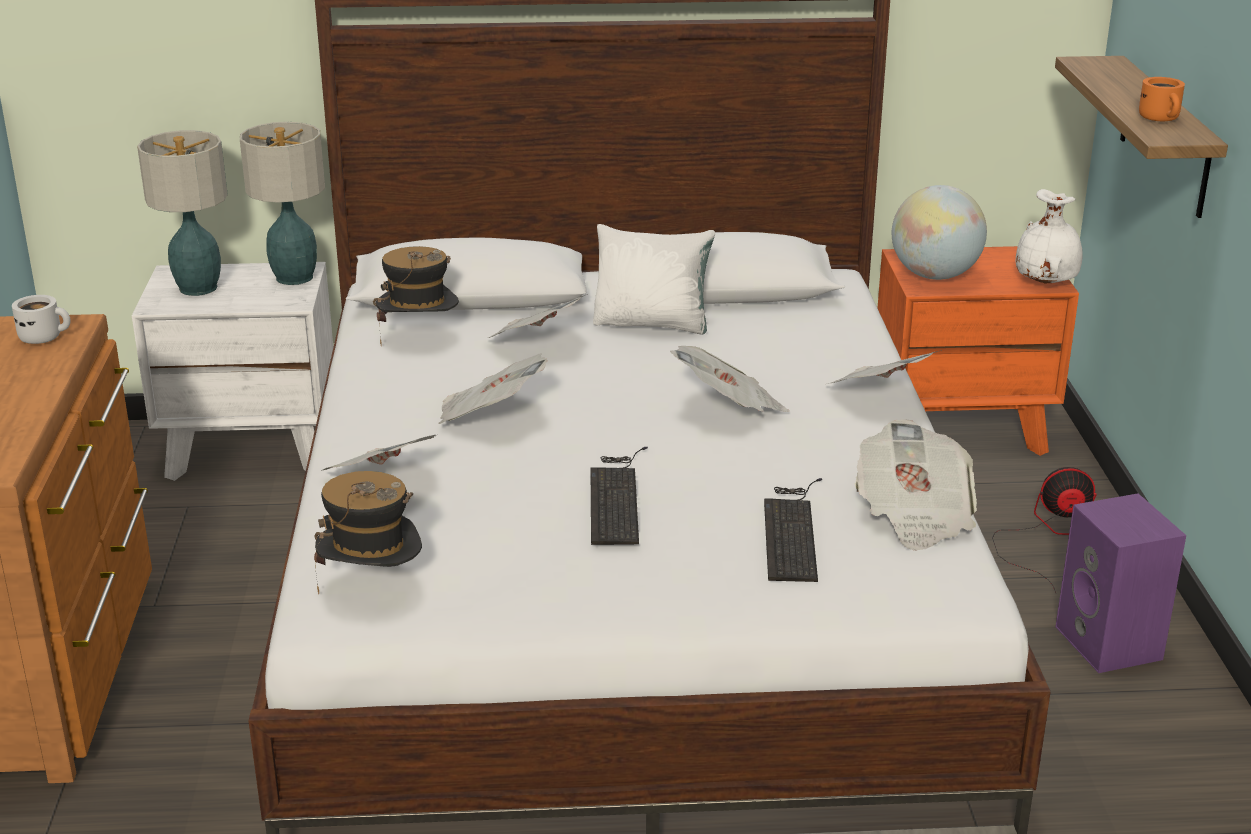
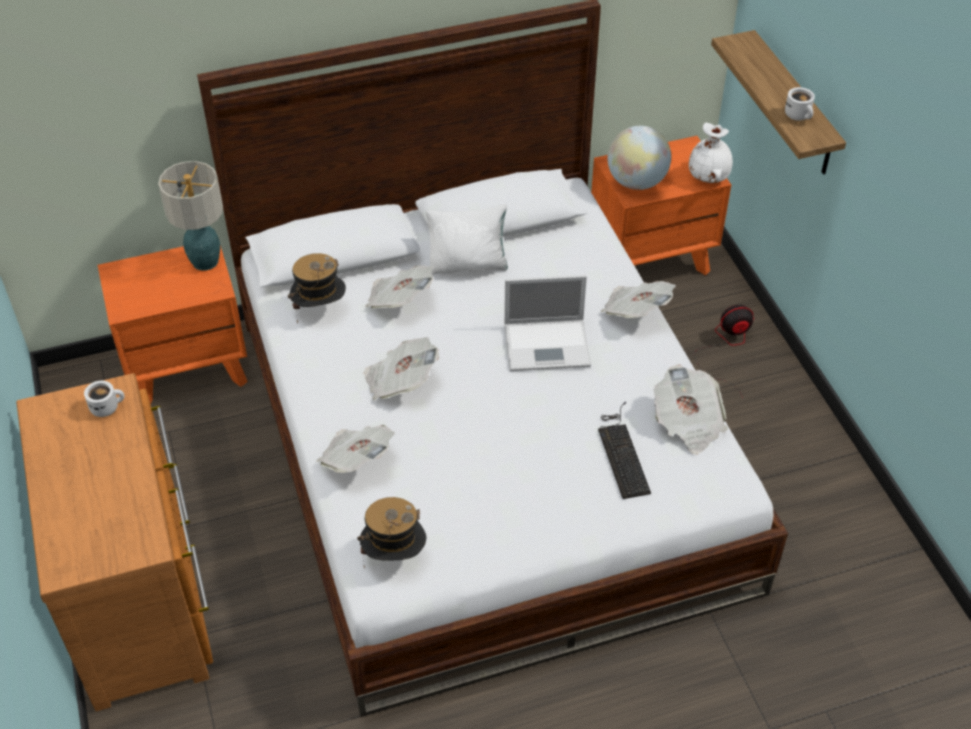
camera: 15 degrees left, 20 degrees up
(199, 288) = (142, 285): table lamp -> none
(252, 448) = (188, 367): white nightstand -> orange nightstand
(616, 497) = (509, 444): keyboard -> none
(729, 408) = (548, 345): newspaper -> laptop
(1111, 644) = (783, 432): purple speaker -> none
(1161, 119) = (799, 115): orange mug -> white mug

